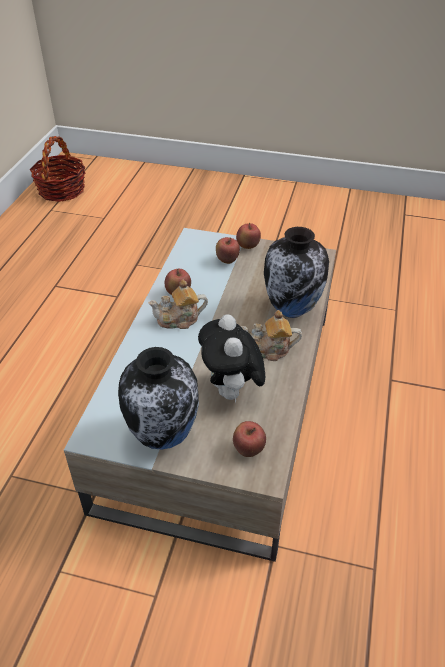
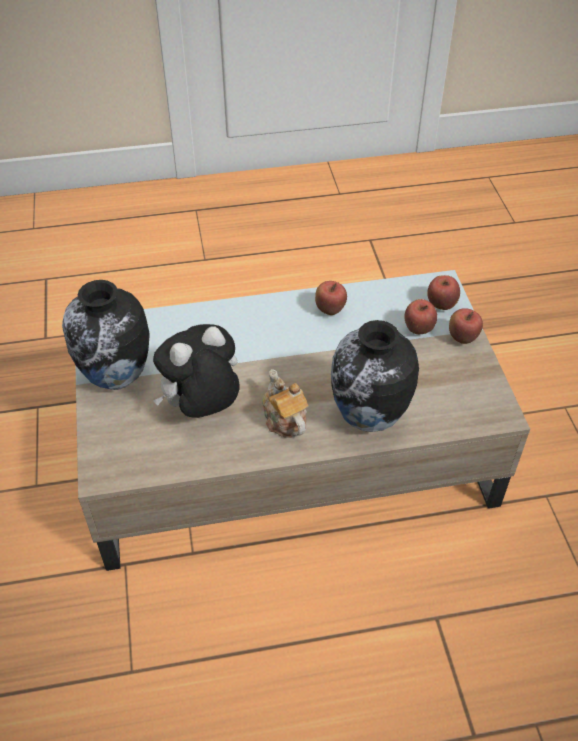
camera: 65 degrees right, 5 degrees up
(61, 190) = (531, 167): basket -> none
(179, 319) = (287, 327): teapot -> none
(248, 450) = (128, 449): apple -> apple (441, 305)

